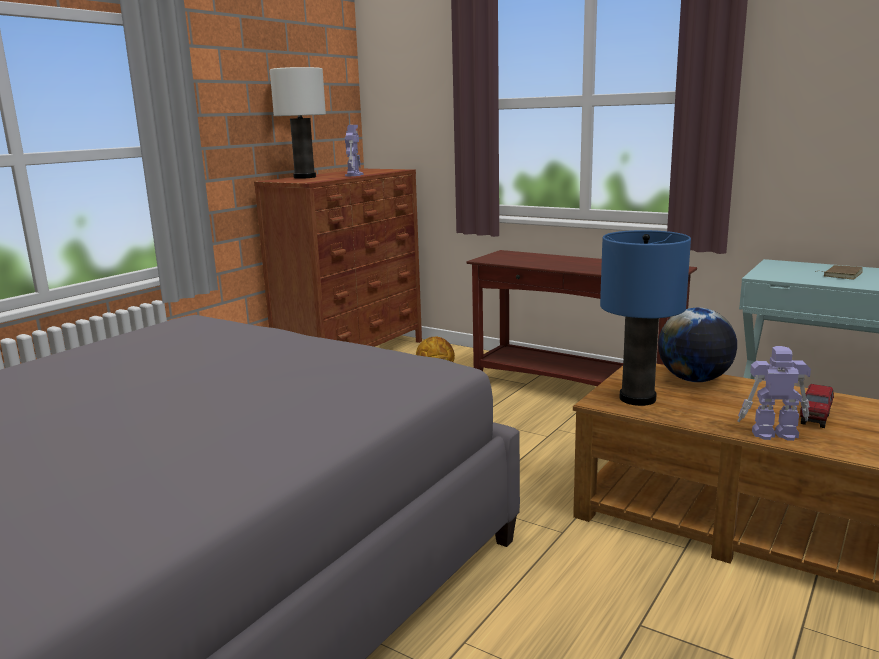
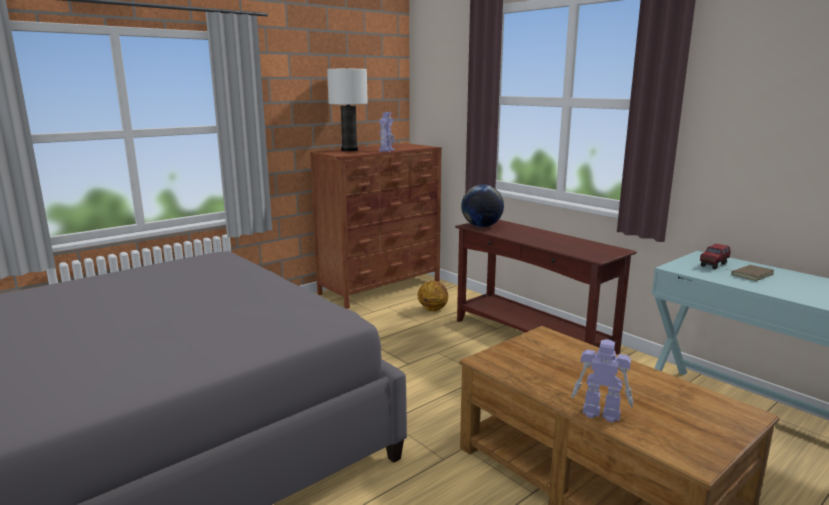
camera: 15 degrees right, 0 degrees up
(637, 399) = (514, 362): blue table lamp -> none
(694, 380) = (577, 352): globe -> globe (481, 226)
(815, 419) = (650, 405): toy truck -> toy truck (714, 265)

